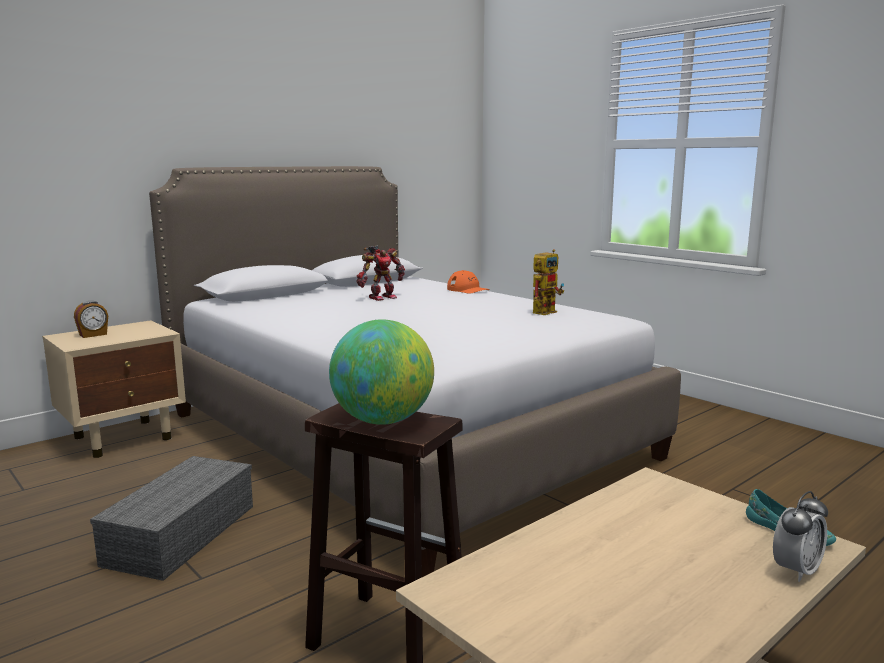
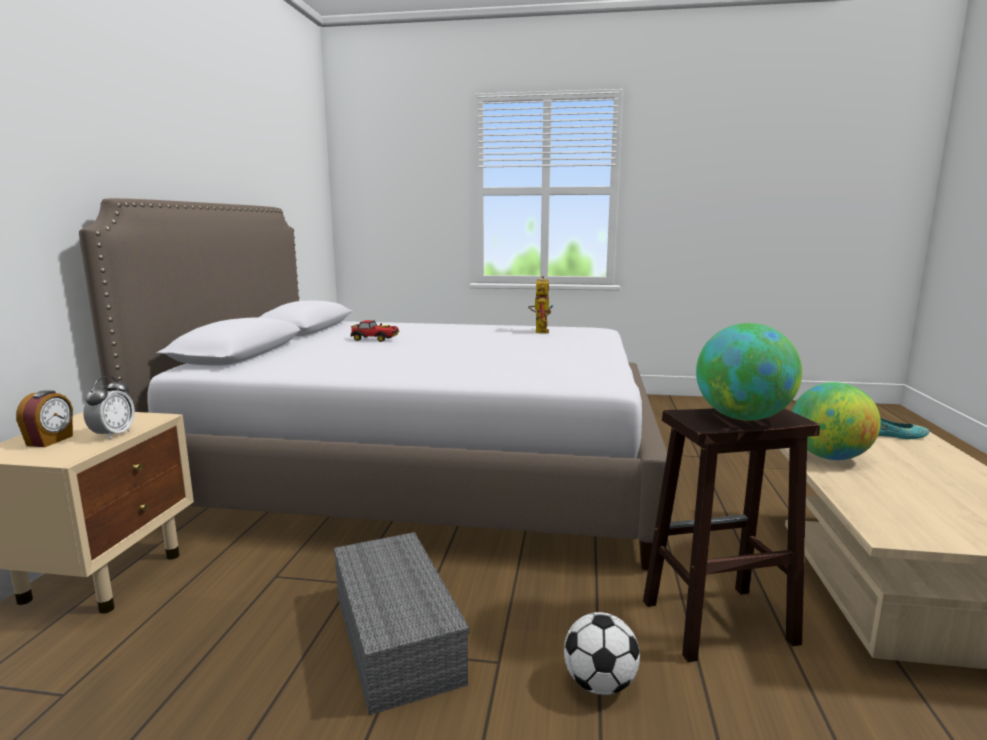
camera: 40 degrees left, 0 degrees up
(226, 624) = (599, 684): none -> football
(381, 297) = (375, 339): toy robot -> toy car
(468, 290) = (426, 324): orange cap -> none
(612, 518) = (829, 457): none -> globe
(796, 570) = (945, 452): alarm clock -> alarm clock (113, 435)

